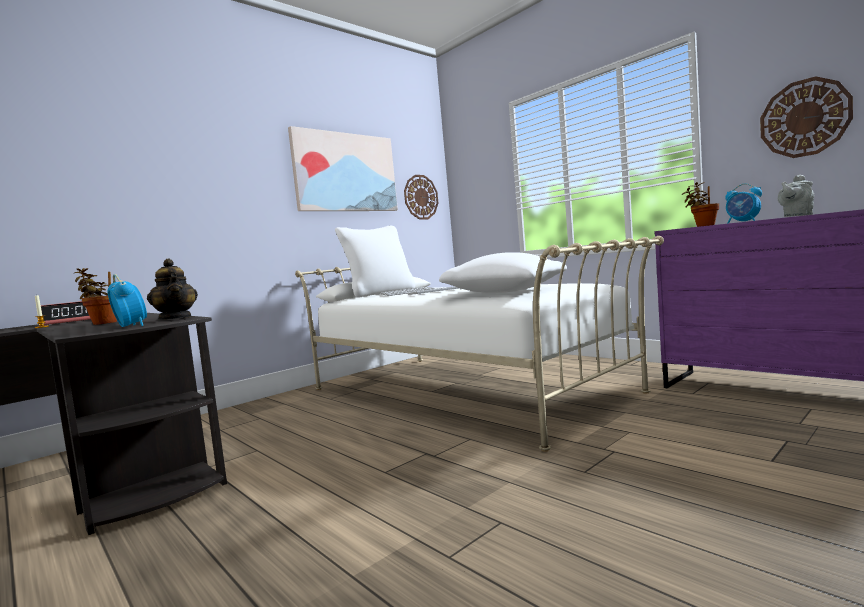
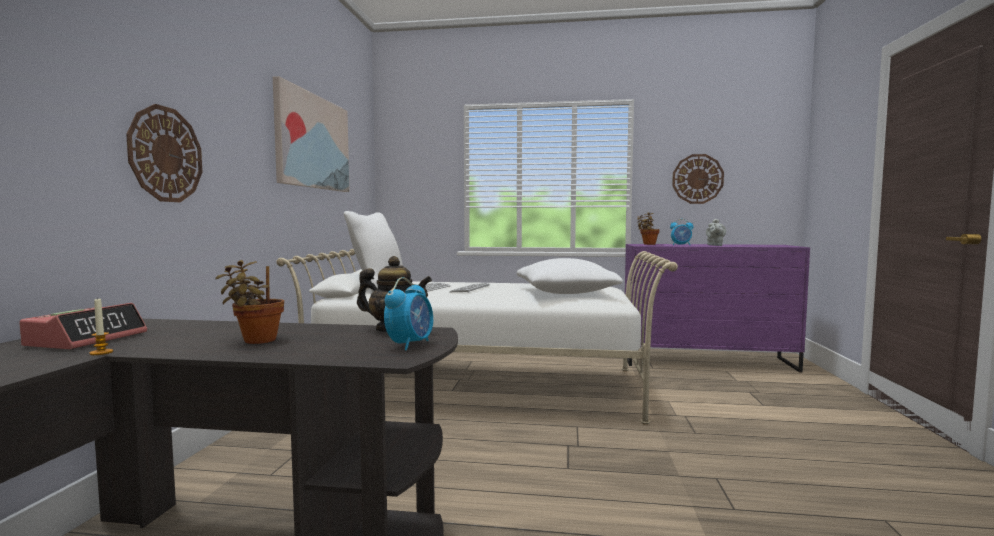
camera: 40 degrees left, 0 degrees up
(130, 326) = (410, 344): alarm clock -> alarm clock turned 105 degrees clockwise
(421, 197) = (360, 179): wall clock -> wall clock (165, 154)

